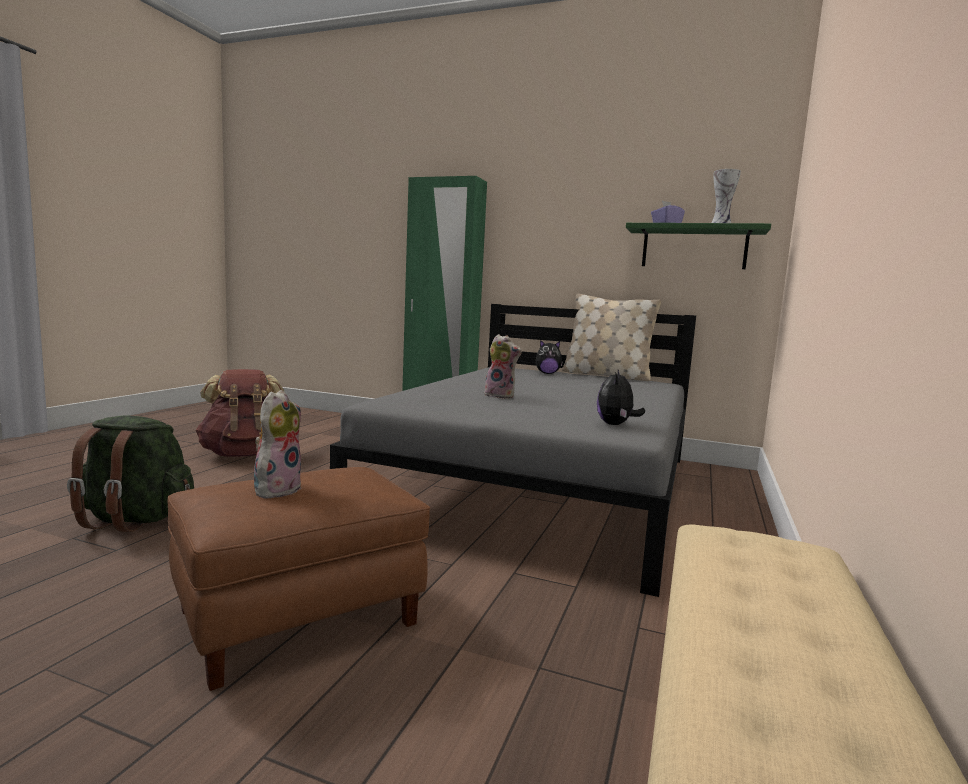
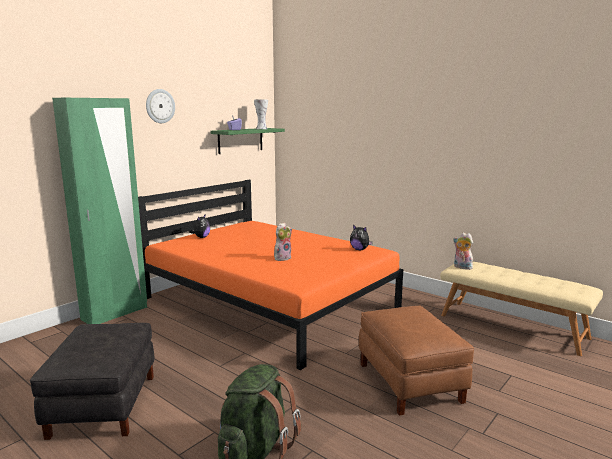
camera: 70 degrees left, 5 degrees up
(245, 455) = (103, 405): brown backpack -> black ottoman
(277, 489) = (412, 328): plush toy -> plush toy (461, 267)
(542, 486) = (269, 302): grey bed -> orange bed
(551, 191) = (160, 106): none -> wall clock
(606, 375) = (218, 227): beige pillow -> none

